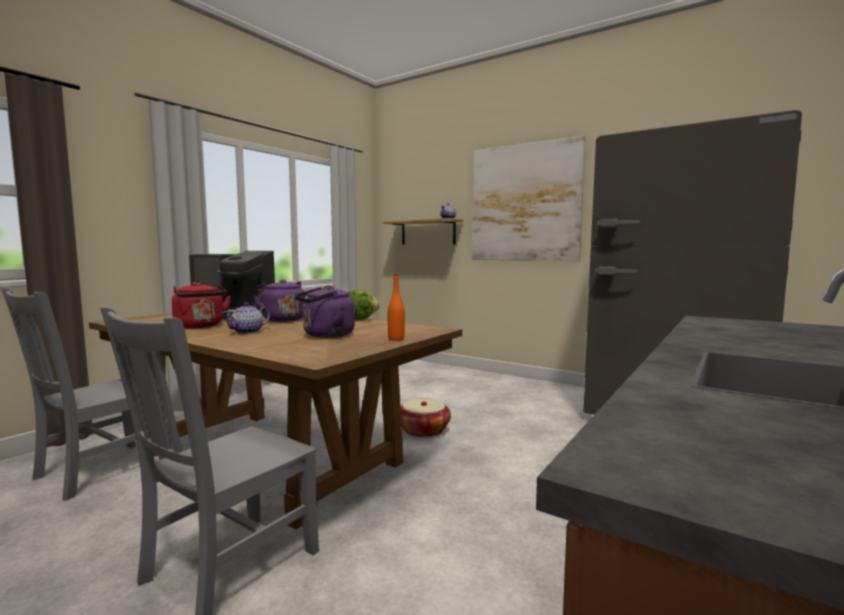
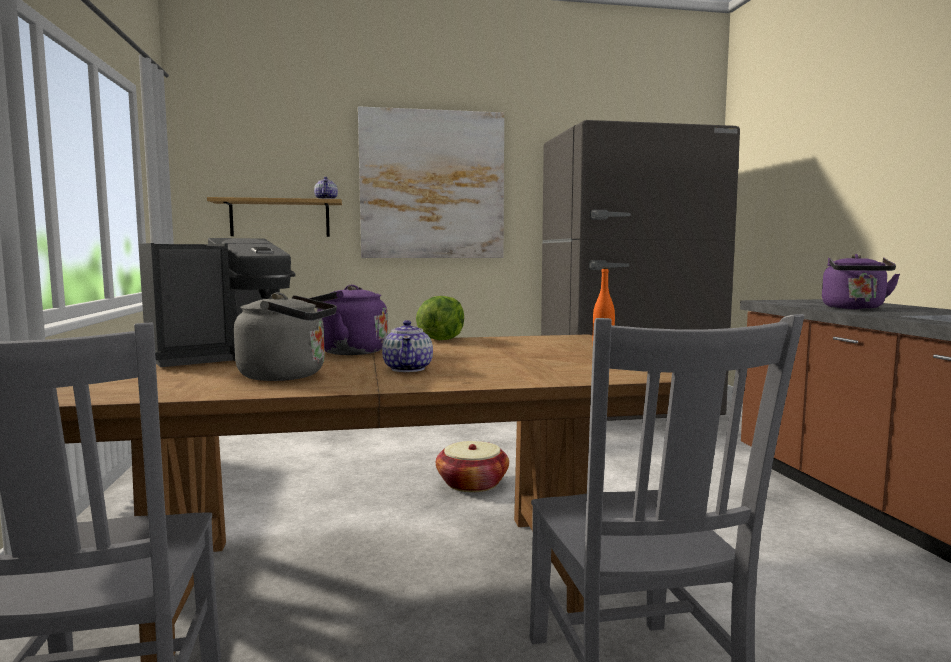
camera: 45 degrees left, 0 degrees up
(200, 326) = (288, 376): red kettle -> grey kettle
(326, 335) = (522, 357): purple kettle -> purple kettle (854, 308)

